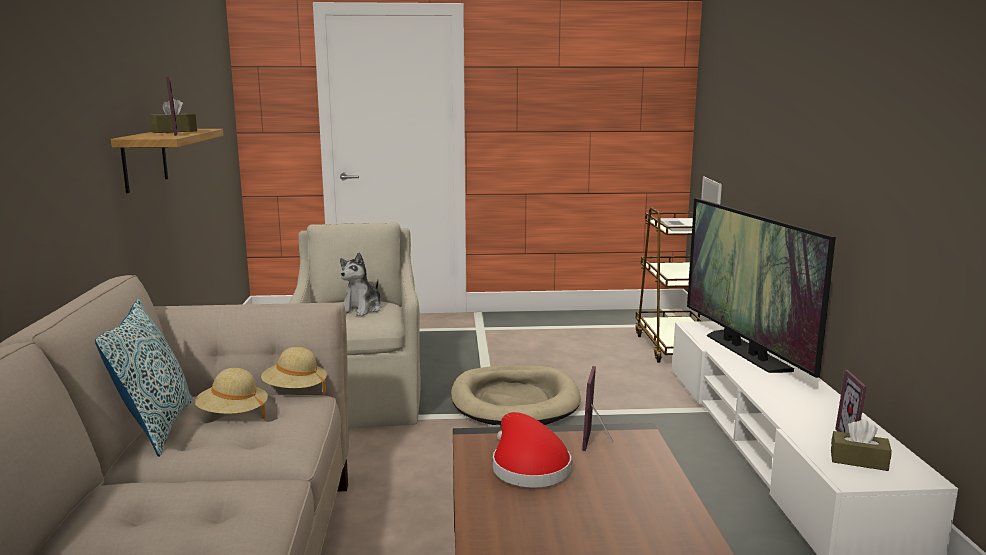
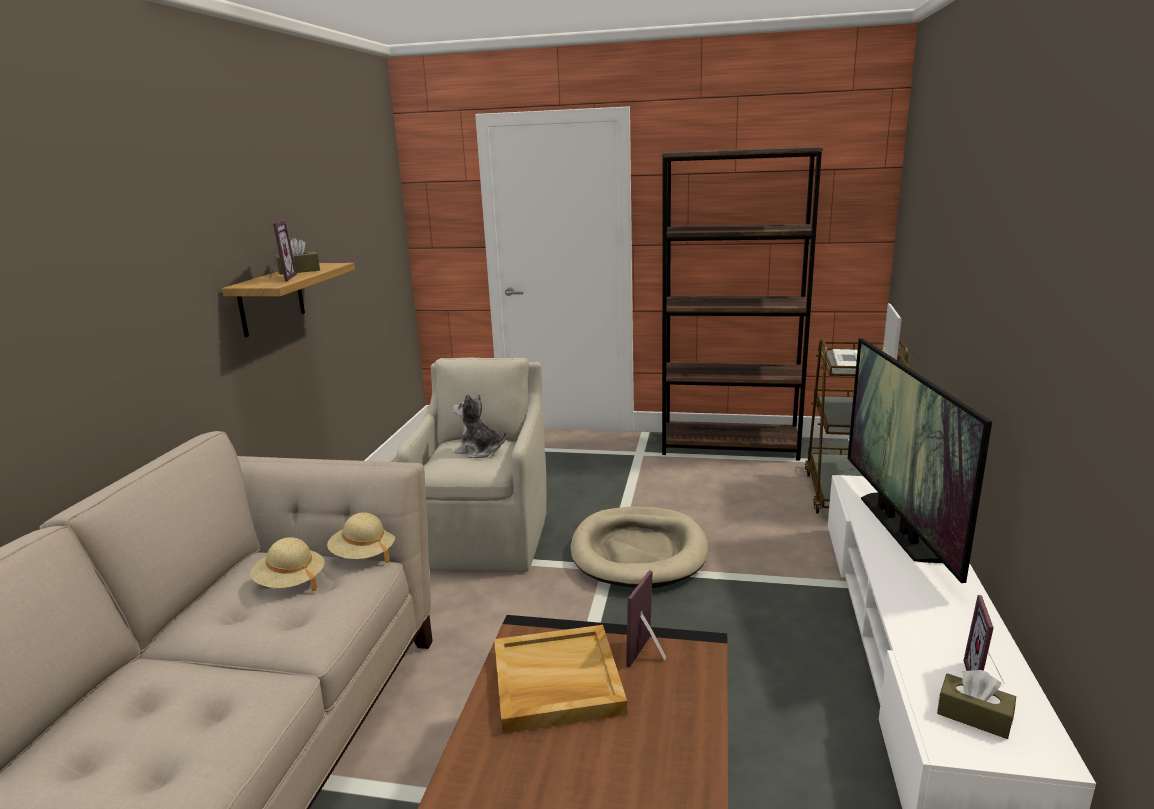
camera: 15 degrees right, 5 degrees up
(156, 427) = (216, 592): pillow -> none
(362, 309) = (479, 451): plush toy -> plush toy turned 75 degrees clockwise
(527, 467) = (556, 682): red hat -> beige tray
(561, 319) = (730, 446): none -> brown bookcase

